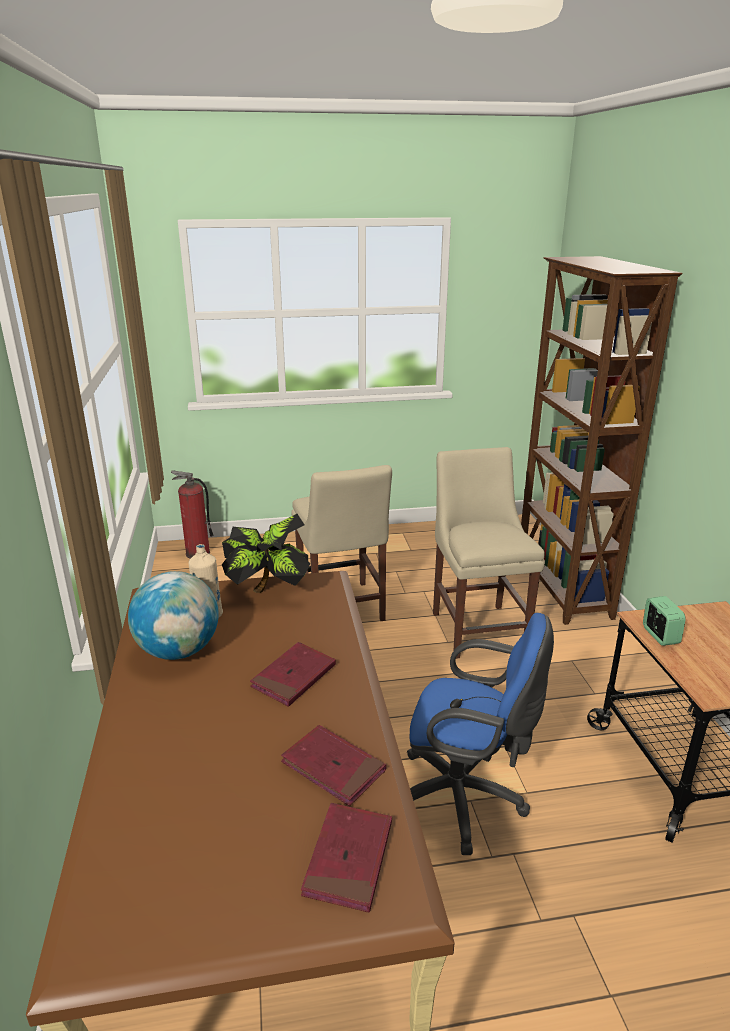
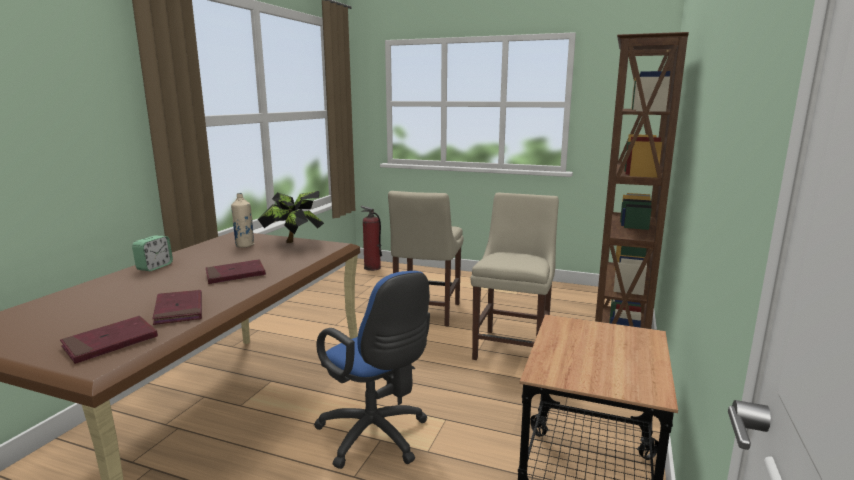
camera: 30 degrees right, 10 degrees down
(179, 650) = (203, 254): globe -> none
(660, 636) = (558, 334): alarm clock -> alarm clock (155, 267)

